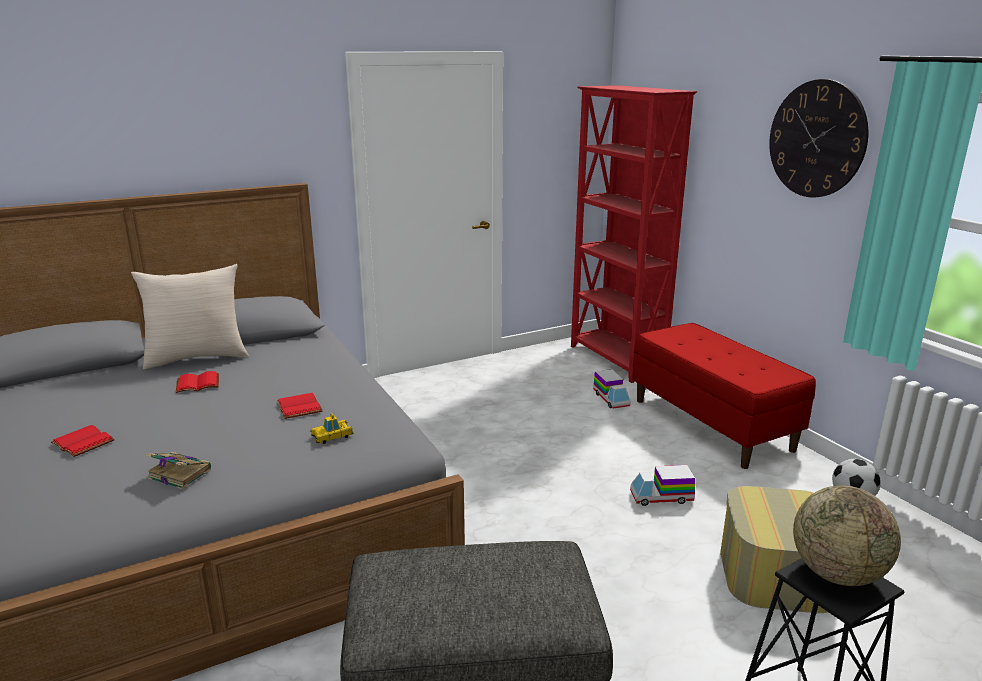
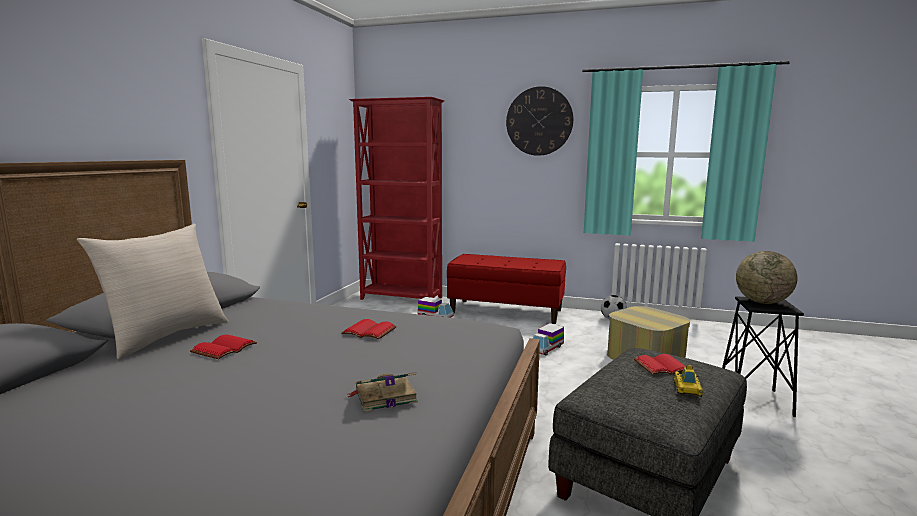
camera: 45 degrees left, 10 degrees down
(85, 442) = (209, 422): red book -> red book (661, 366)
(332, 436) = (440, 336): toy car -> toy car (687, 389)

